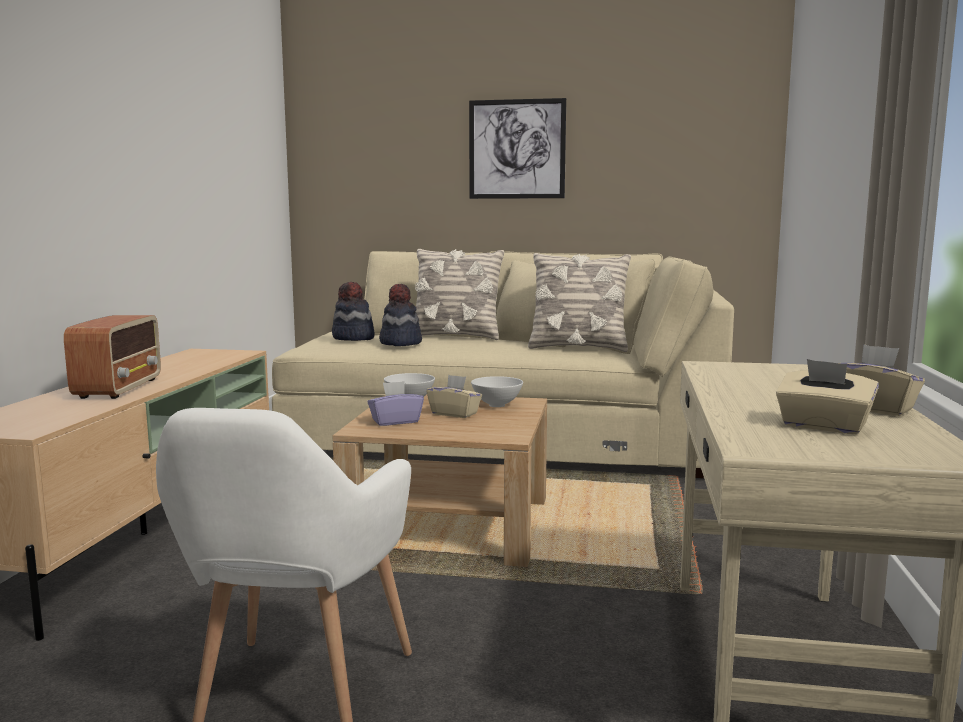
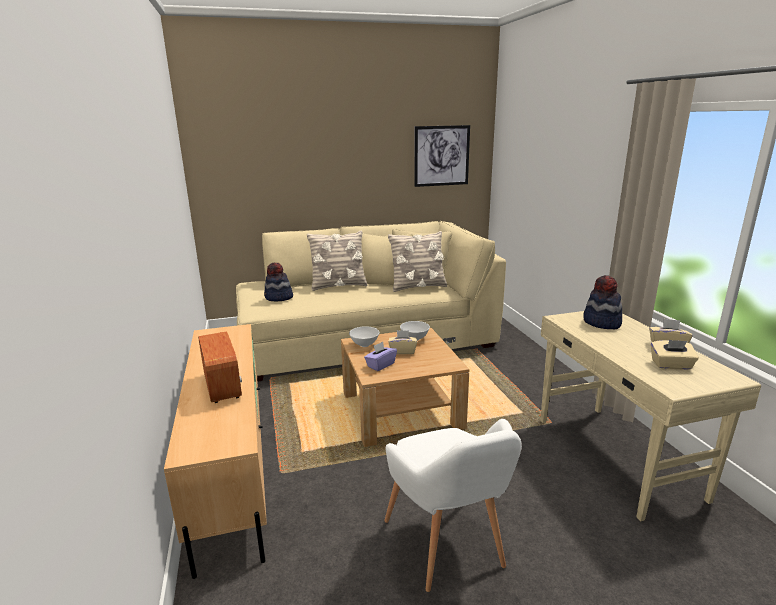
camera: 25 degrees left, 10 degrees up
(400, 343) = (316, 298): hat -> hat (601, 323)
(517, 149) = (346, 159): picture -> picture (441, 156)

